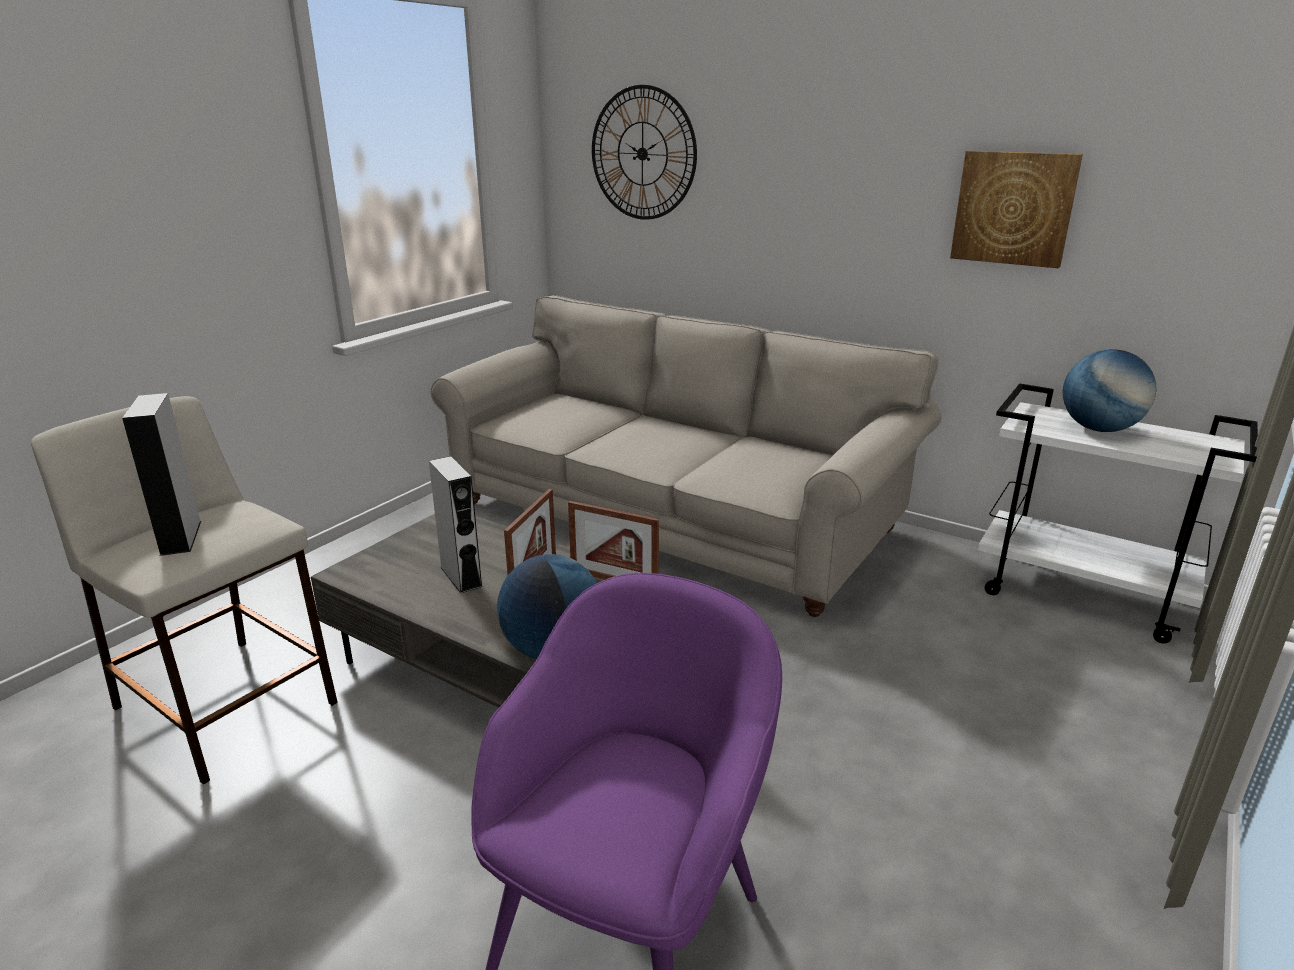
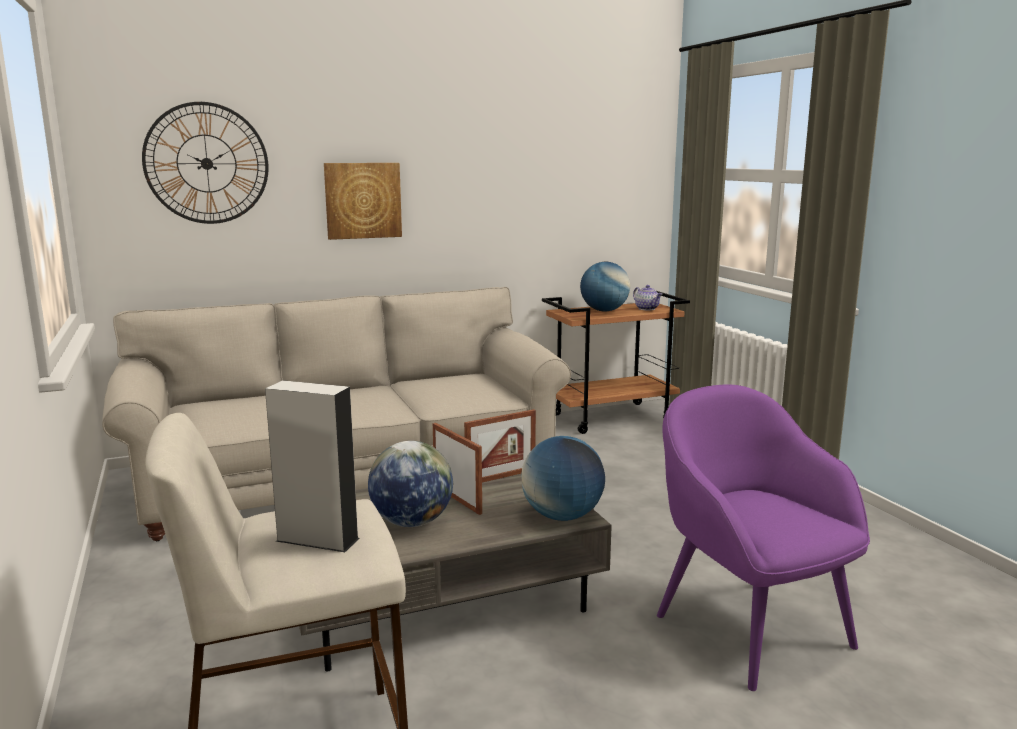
camera: 55 degrees left, 10 degrees down
(461, 577) = (411, 522): grey speaker -> globe
(1013, 208) = (518, 187): picture -> picture (363, 200)
(1082, 594) = (611, 417): white cart -> brown cart
(1185, 448) = (647, 309): none -> teapot

